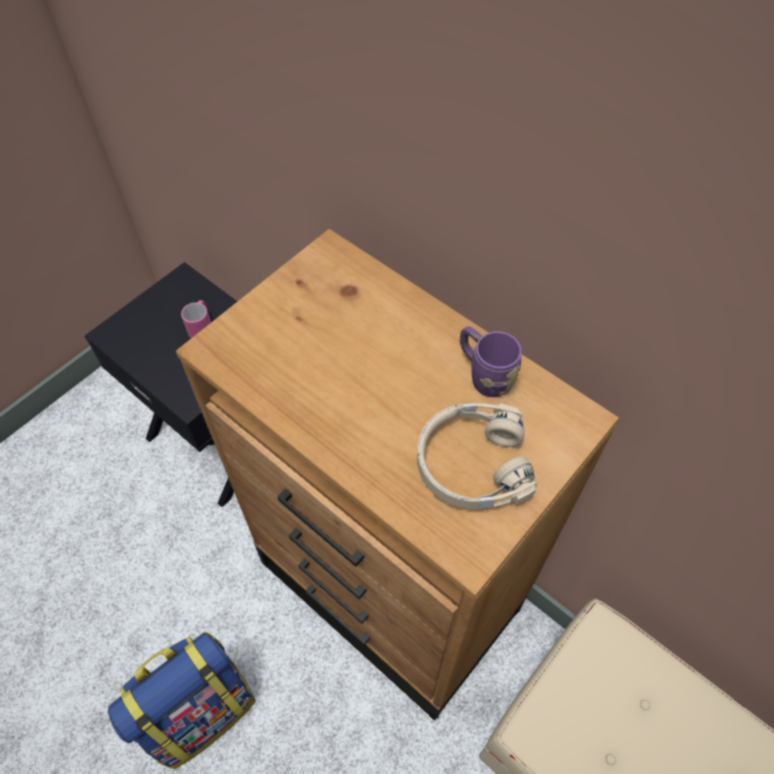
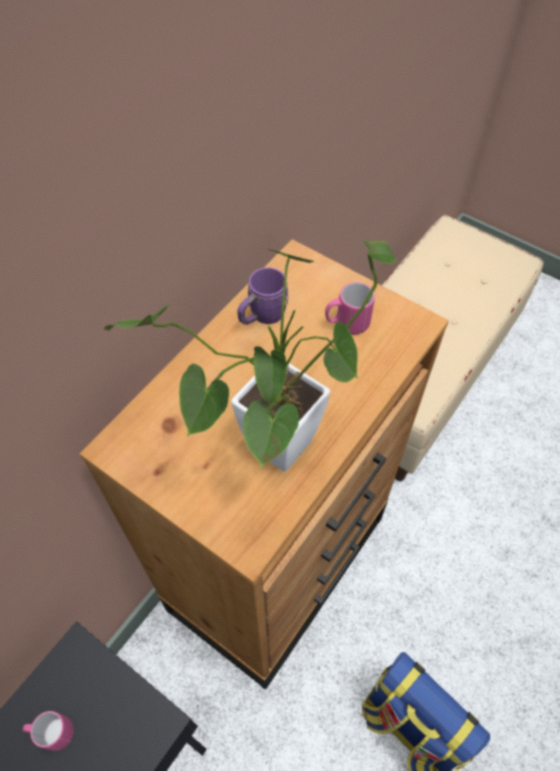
camera: 95 degrees left, 0 degrees up
(300, 371) = (270, 455): none -> potted plant
(471, 464) = (346, 323): beige headphones -> pink mug

